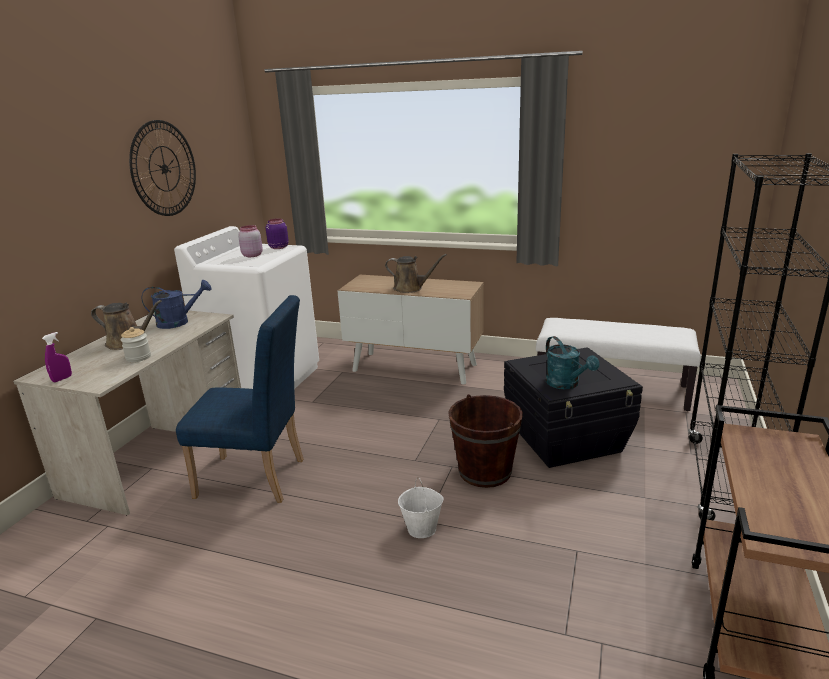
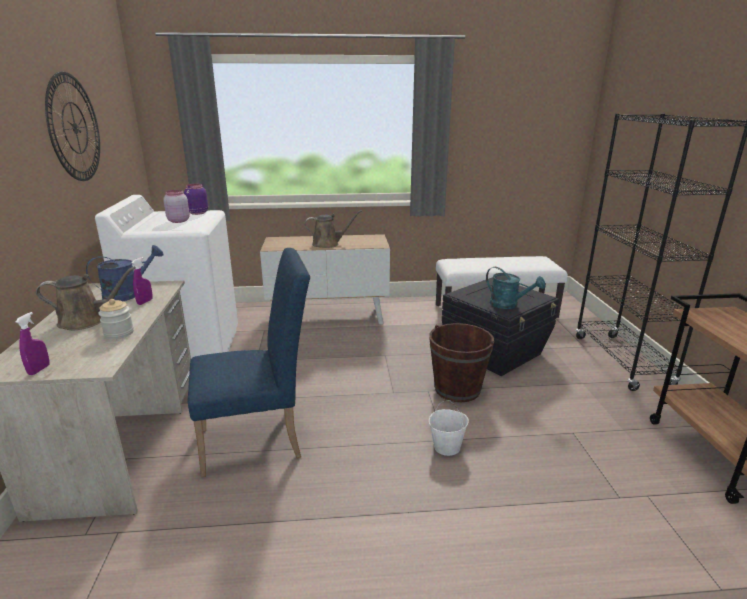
camera: 25 degrees left, 0 degrees up
(183, 331) = (145, 302): none -> purple spray bottle

